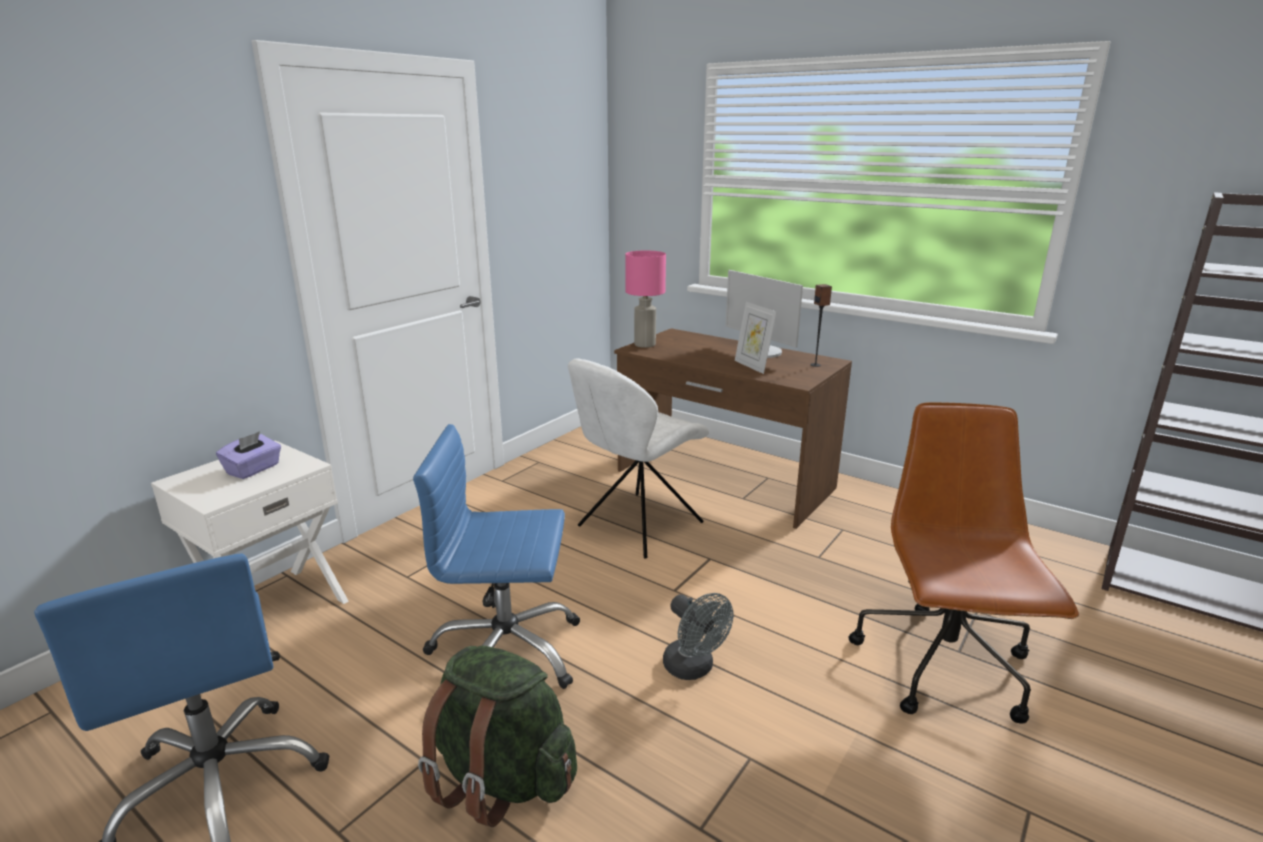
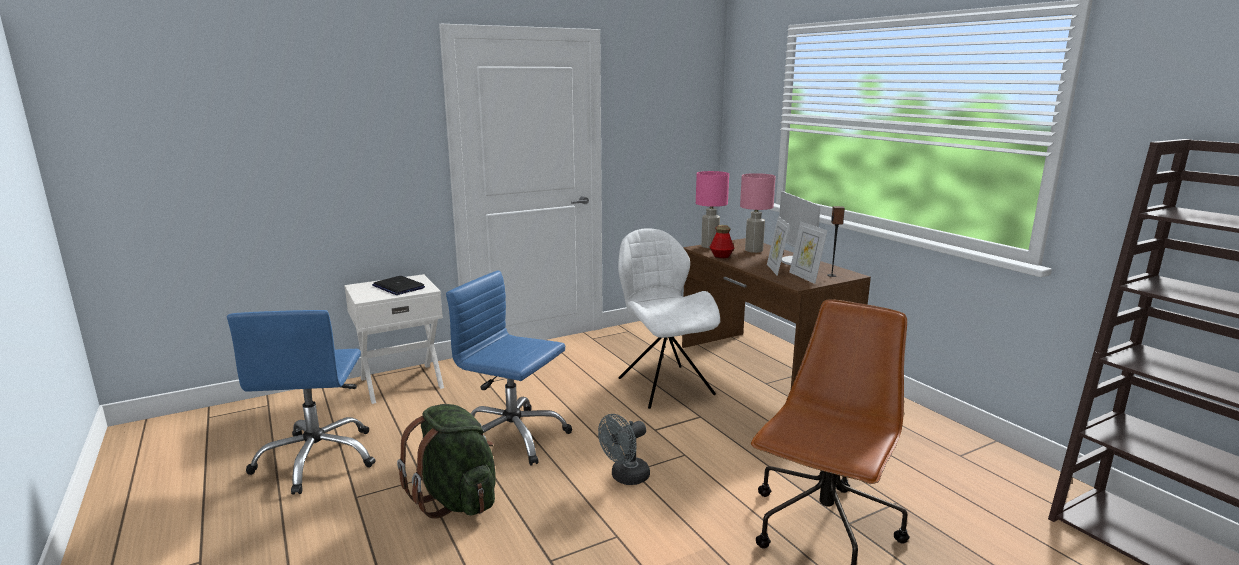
camera: 25 degrees right, 5 degrees down
(254, 469) = (398, 287): purple tissue box -> laptop
(637, 526) = (664, 385): white chair -> white chair turned 90 degrees clockwise
(674, 356) = (721, 256): none -> bottle
(694, 669) = (625, 478): grey fan -> grey fan turned 60 degrees clockwise
(699, 344) = (754, 250): none -> pink table lamp
(793, 371) = (805, 277): none -> picture frame

